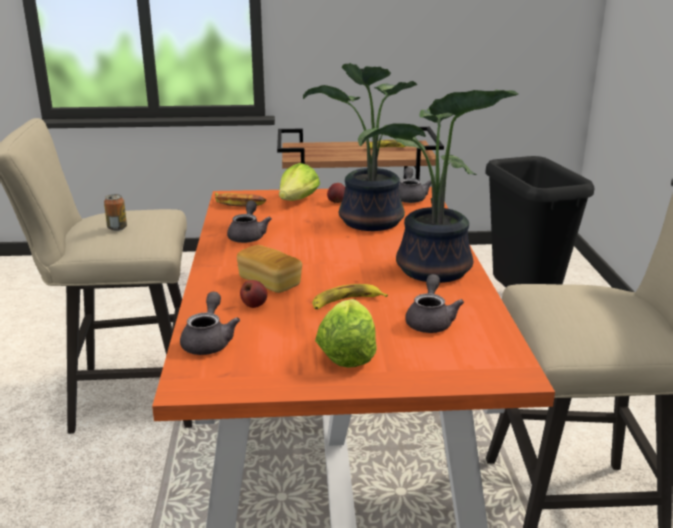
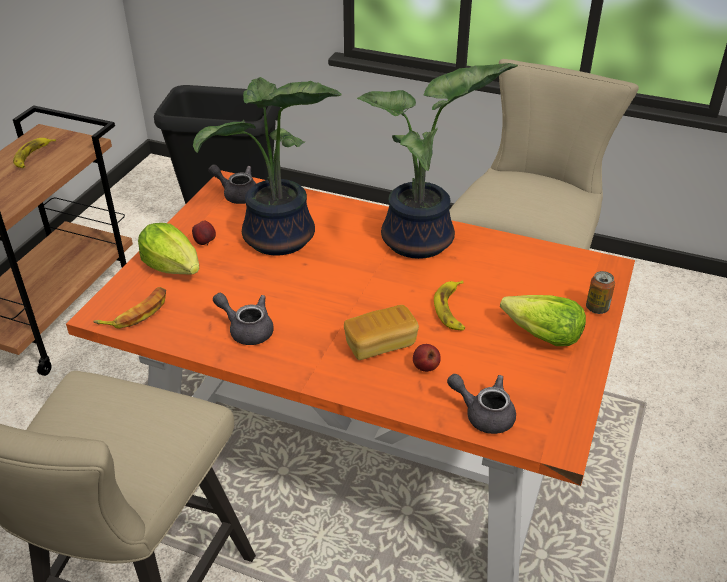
camera: 65 degrees left, 15 degrees up
(117, 228) = (126, 435): can -> can (597, 308)
(430, 321) = (511, 276): grey teapot -> none

